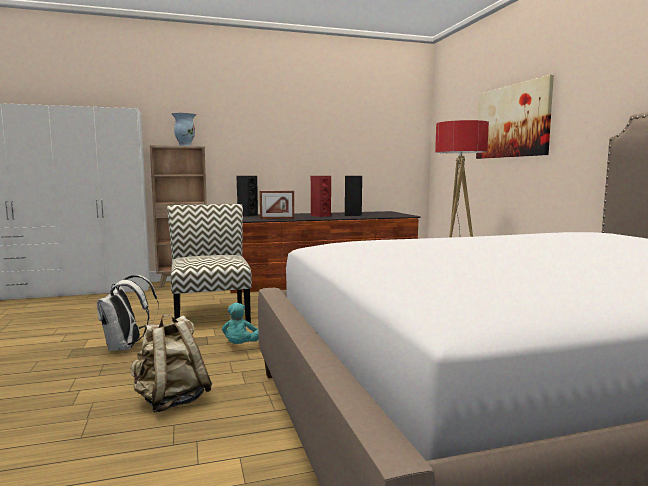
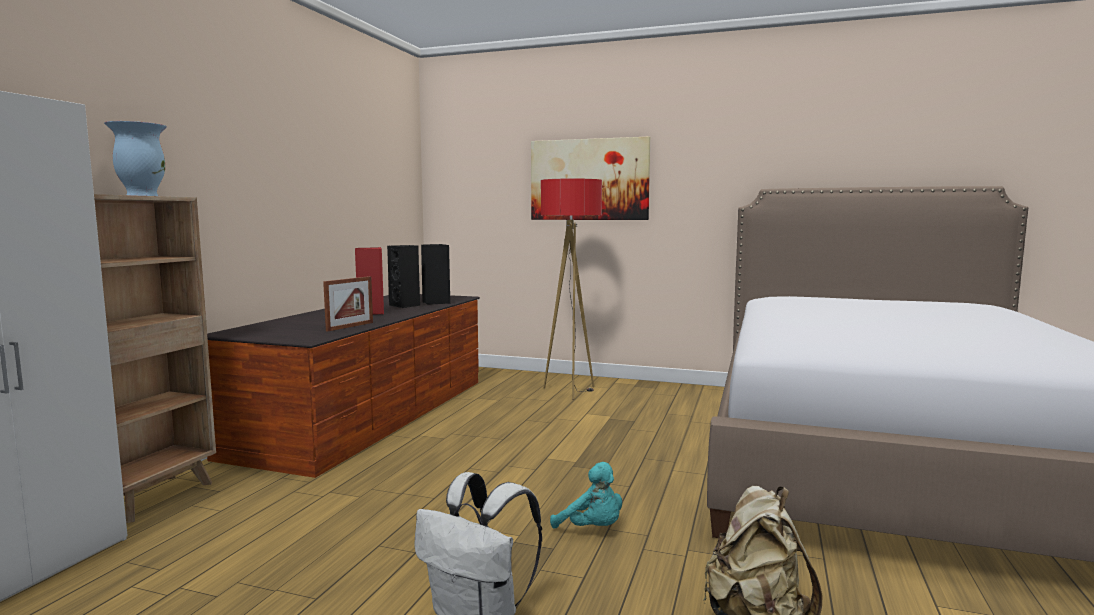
camera: 55 degrees left, 0 degrees up
(210, 315) = (414, 517): chair -> none
(247, 215) = (256, 329): black speaker -> black speaker (435, 302)

